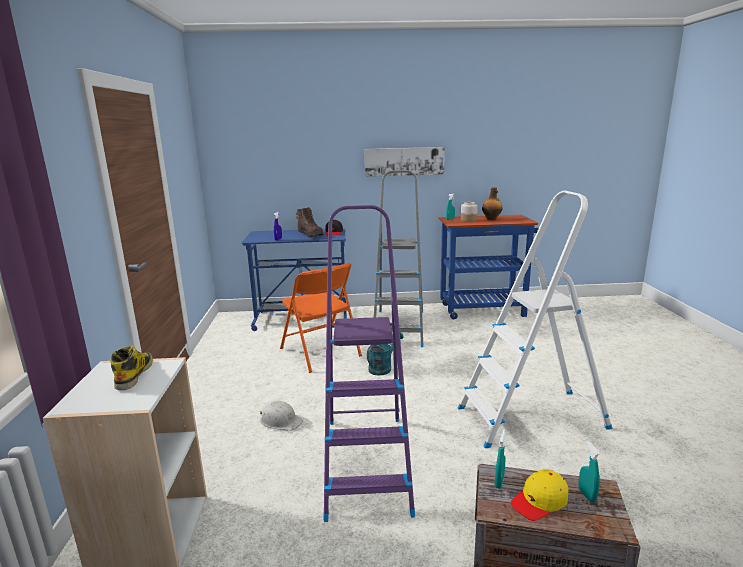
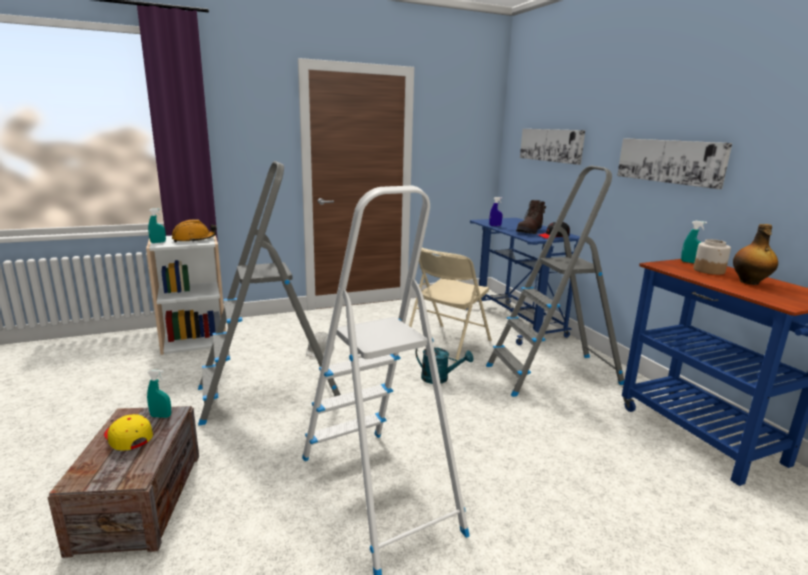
camera: 70 degrees right, 0 degrees up
(134, 374) = (194, 240): boot -> orange hard hat
(280, 160) = (551, 145): none -> picture
(319, 352) = (447, 343): orange chair -> beige chair
(366, 463) = (268, 394): purple step ladder -> grey step ladder
(587, 495) = (127, 465): turquoise spray bottle -> turquoise spray bottle (158, 242)

